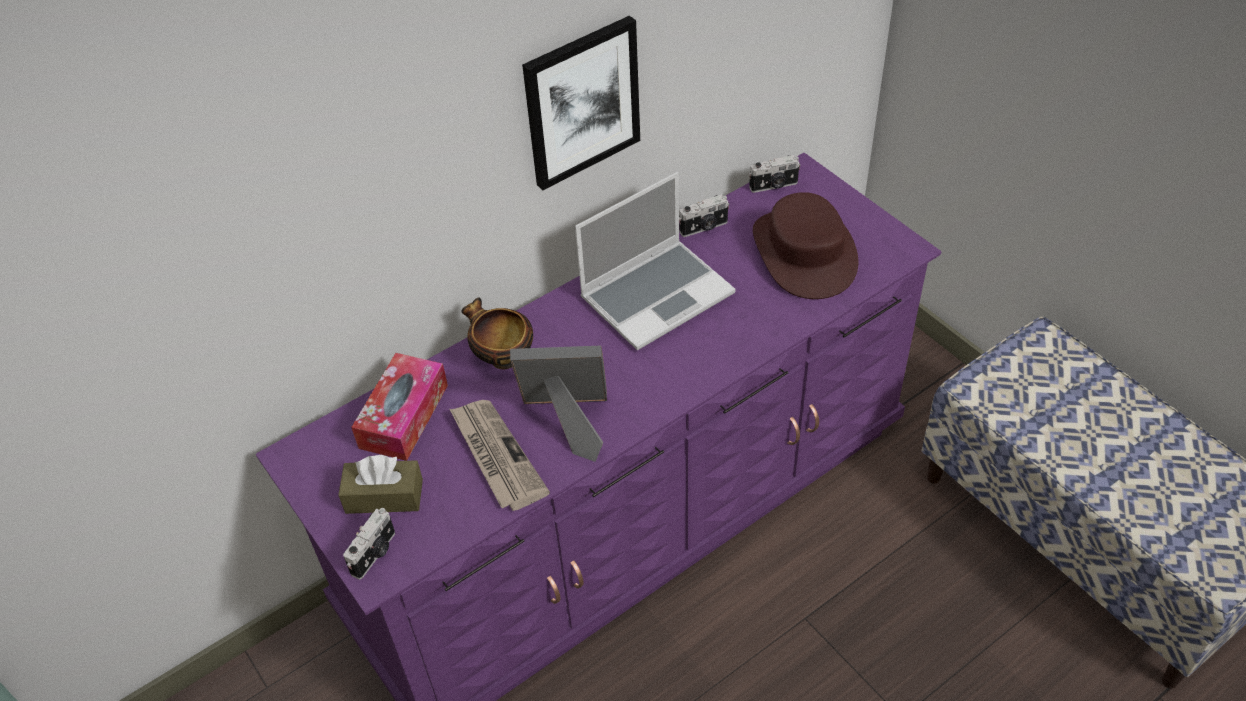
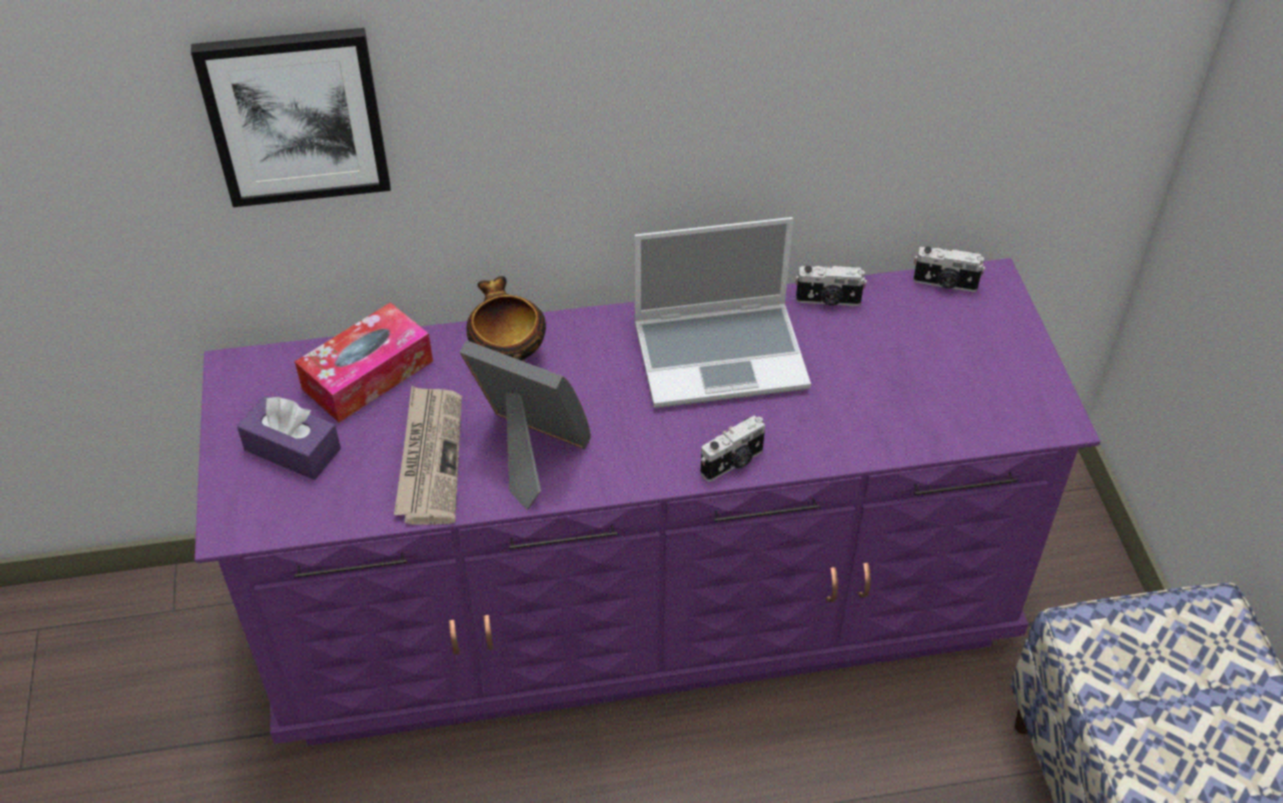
camera: 25 degrees right, 0 degrees up
(375, 554) = (244, 504): camera -> camera (733, 463)
(384, 496) = (292, 449): brown tissue box -> purple tissue box
(581, 102) = (687, 91): picture -> picture (296, 116)
(804, 253) = (926, 376): brown hat -> none

